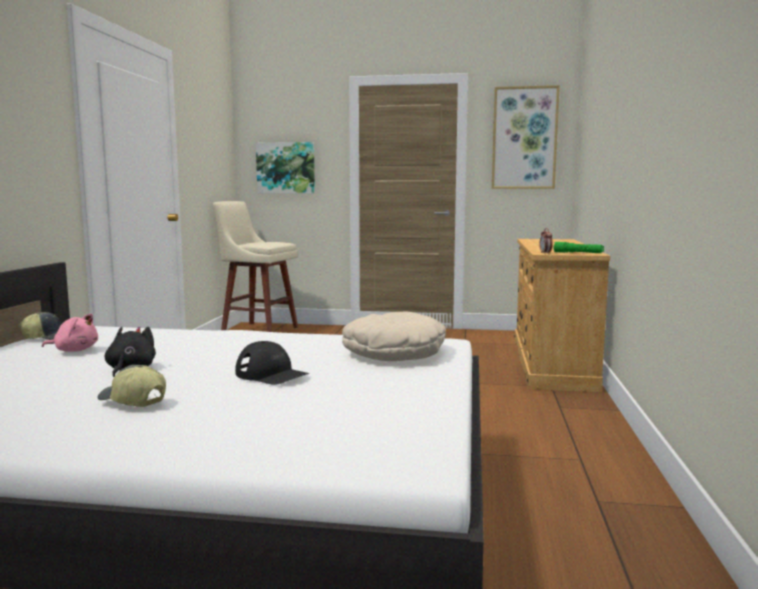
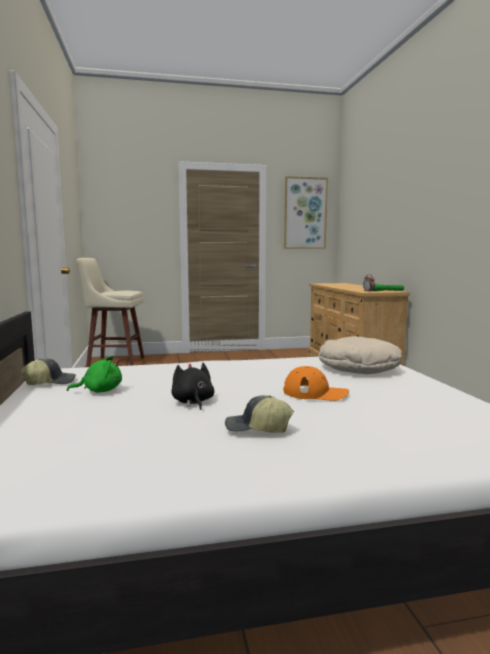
camera: 20 degrees left, 0 degrees up
(74, 350) = (100, 391): pink plush toy -> green plush toy
(271, 374) = (315, 393): black cap -> orange cap
(286, 168) = (127, 231): picture -> none

